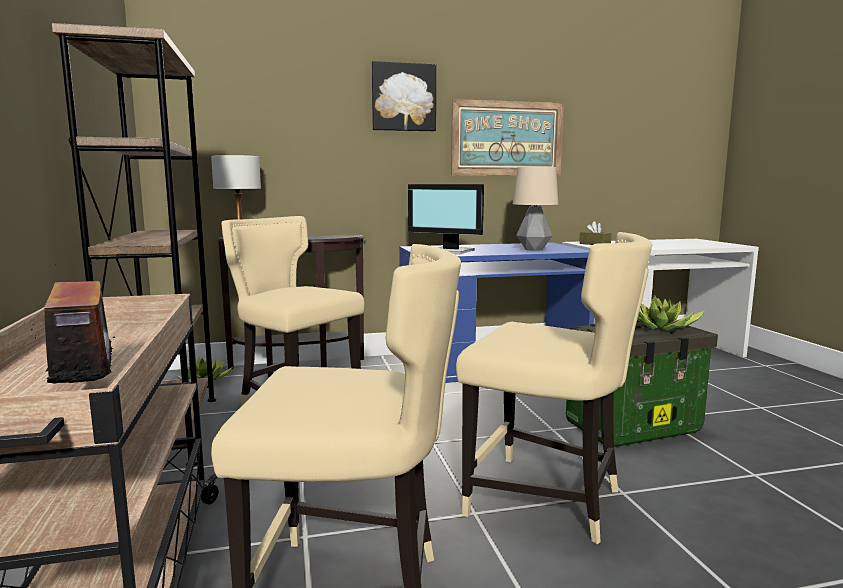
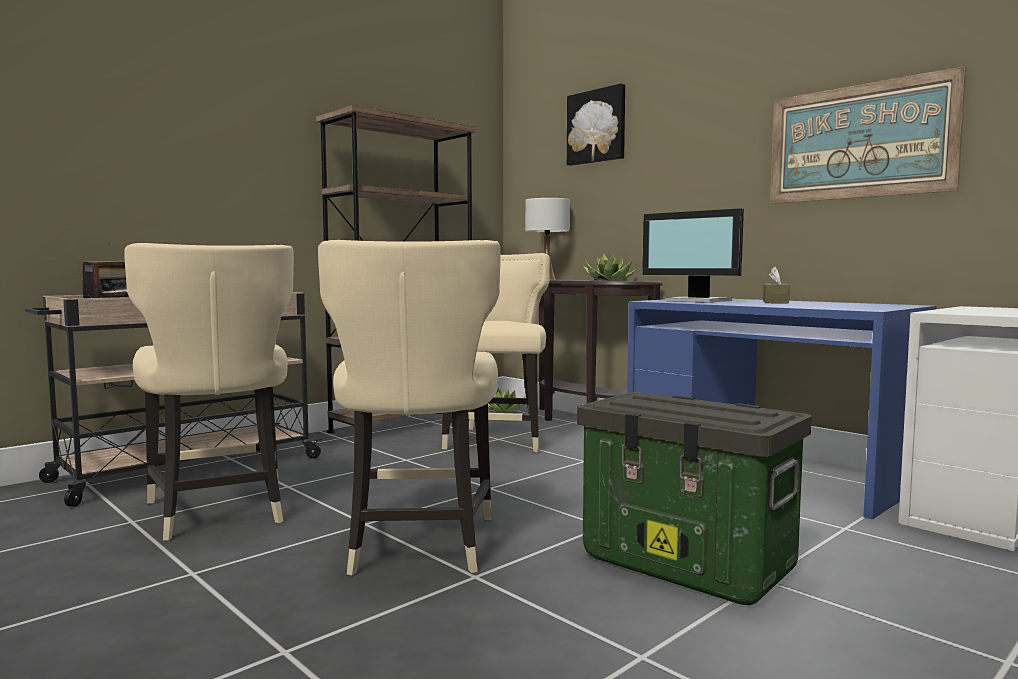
camera: 60 degrees right, 5 degrees down
(403, 97) = (715, 111): picture -> picture (597, 126)
(450, 251) = (698, 301): monitor -> monitor turned 45 degrees counterclockwise
(533, 249) = (813, 305): table lamp -> none
(594, 244) = (983, 309): brown tissue box -> brown tissue box (775, 302)
(663, 328) = (717, 412): potted plant -> potted plant (609, 280)

